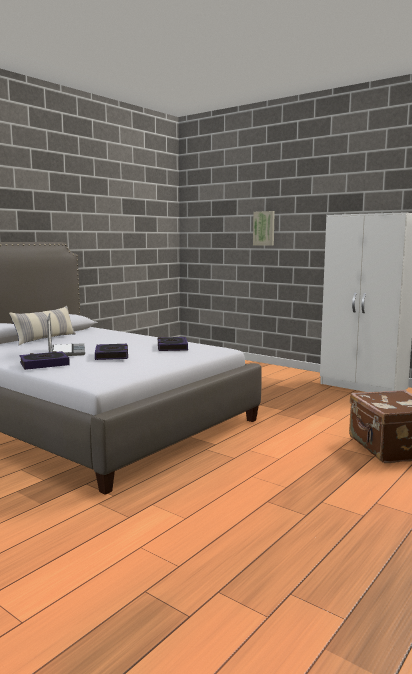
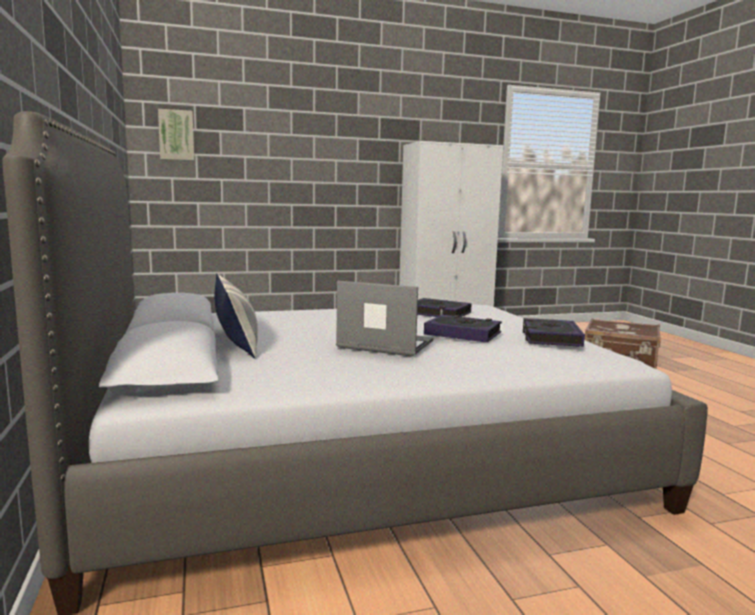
camera: 55 degrees left, 0 degrees up
(44, 364) = (466, 365): book -> book (550, 338)
(264, 228) = (292, 153): picture -> picture (176, 135)

